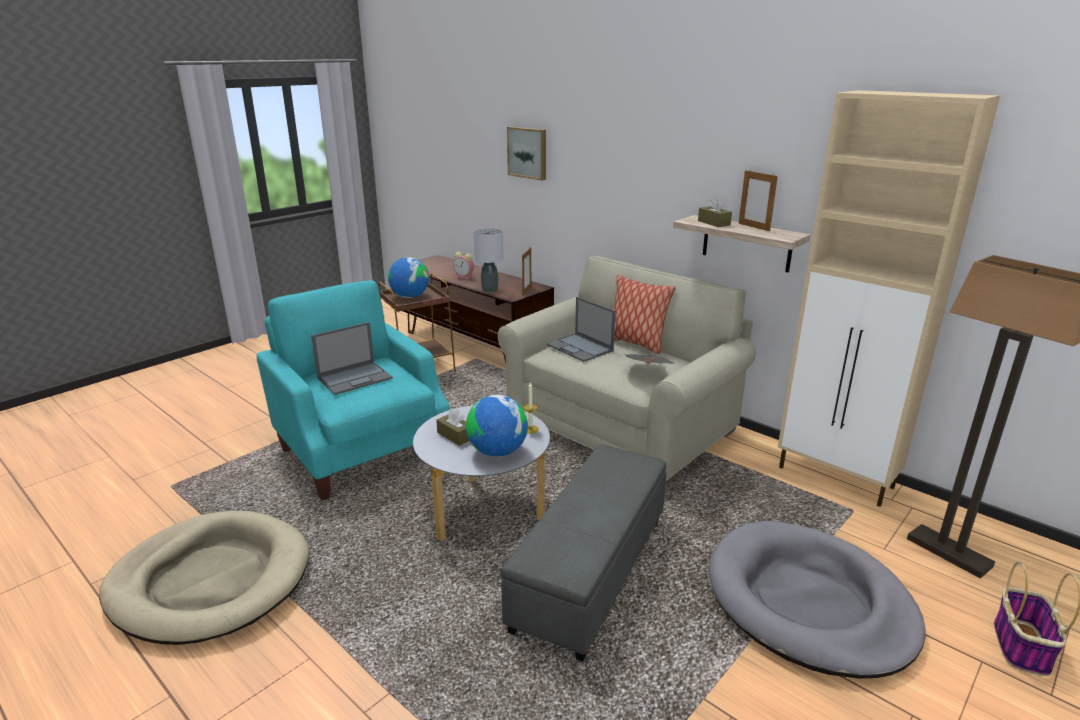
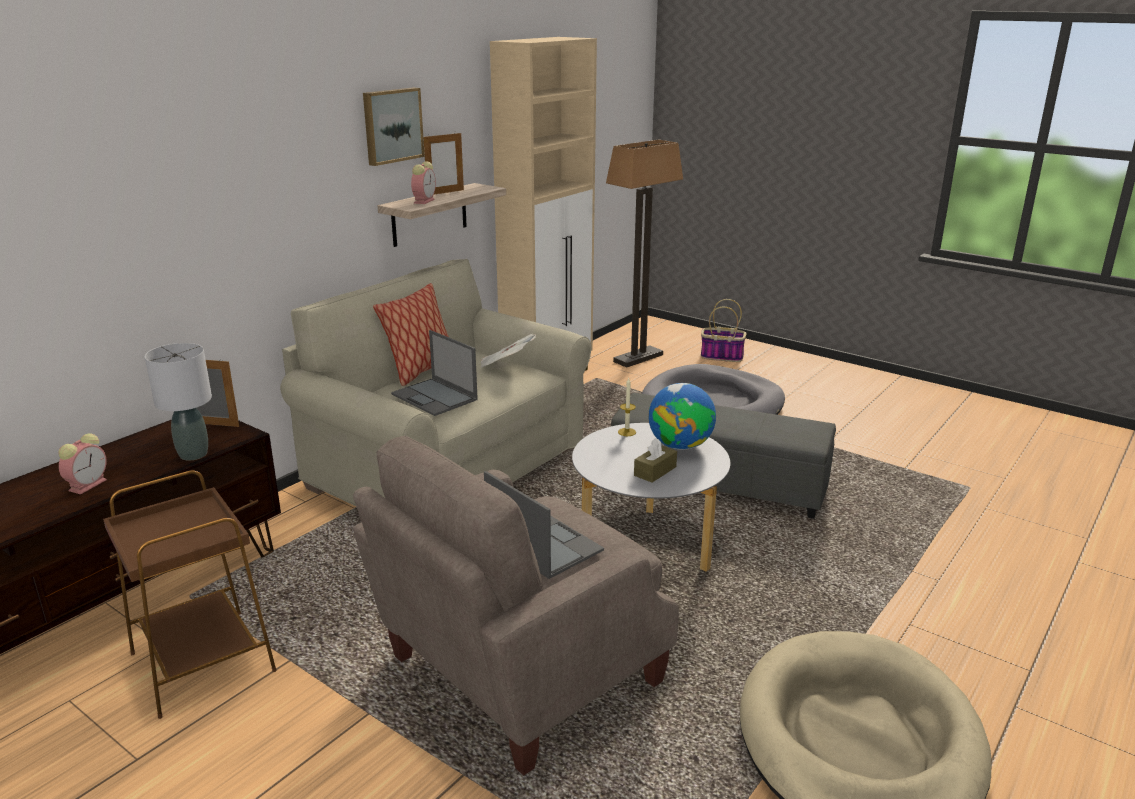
camera: 95 degrees left, 0 degrees up
(361, 450) = (518, 674): turquoise armchair -> beige armchair
(410, 297) = (170, 538): globe -> none
(528, 152) = (100, 205): picture -> picture (391, 125)
(580, 348) = (435, 397): laptop -> laptop turned 90 degrees clockwise
(714, 223) = (424, 201): brown tissue box -> alarm clock

